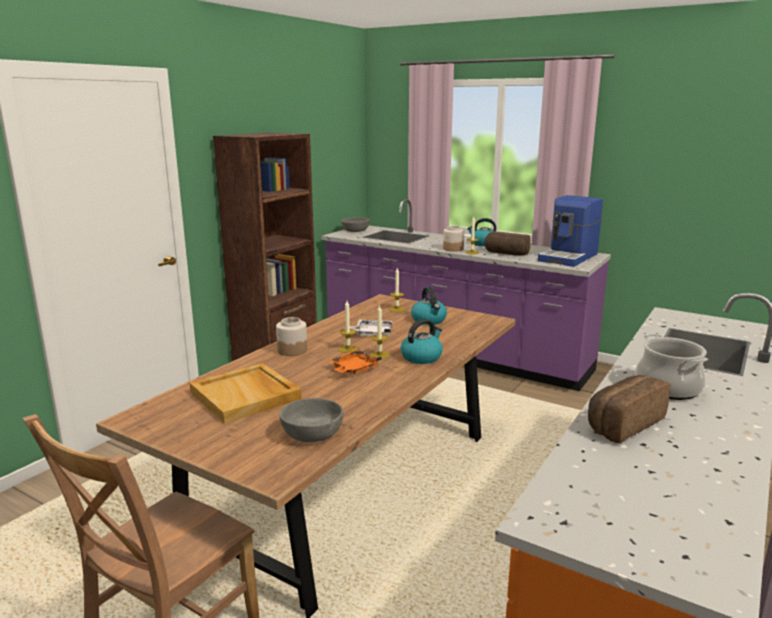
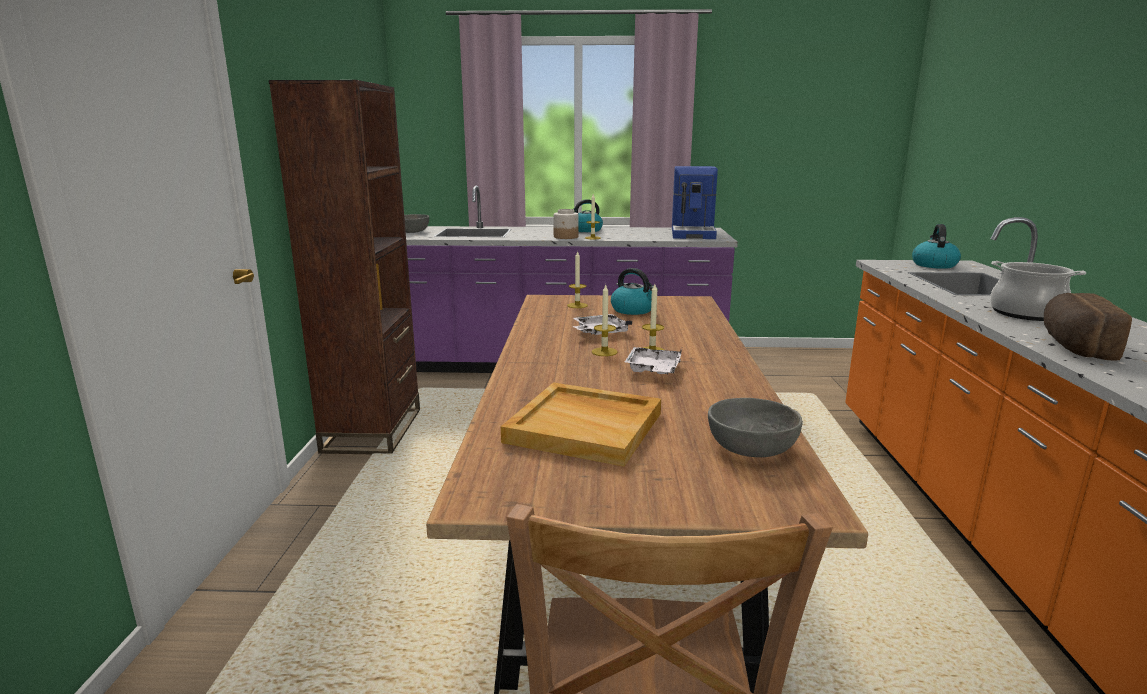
camera: 30 degrees left, 0 degrees up
(292, 350) = (540, 366): jar -> none
(353, 369) = (653, 370): orange tray -> white tray
(421, 357) = (699, 344): kettle -> kettle (933, 265)
(505, 253) = (628, 235): bread -> none

